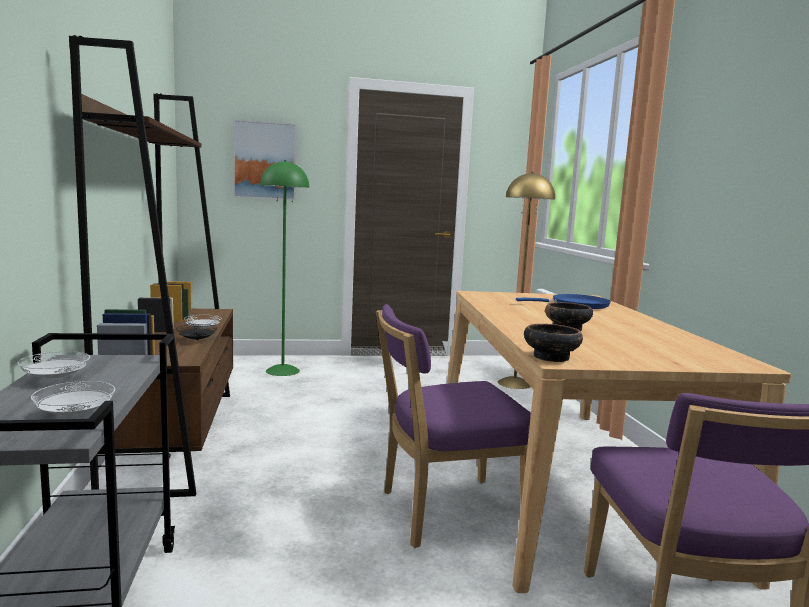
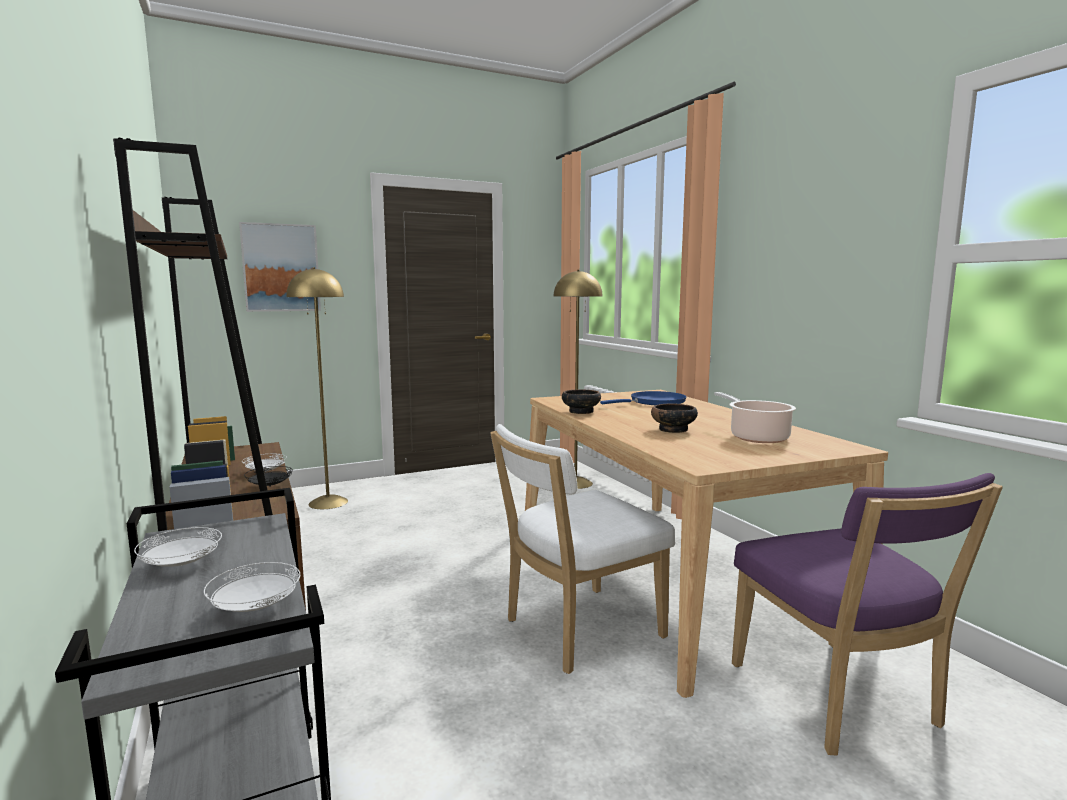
camera: 15 degrees left, 0 degrees up
(282, 370) = (328, 502): green floor lamp -> yellow floor lamp
(444, 512) = (577, 630): purple chair -> white chair
(550, 357) = (691, 463): bowl -> bowl (580, 412)
(649, 344) = (756, 437): none -> cooking pot

